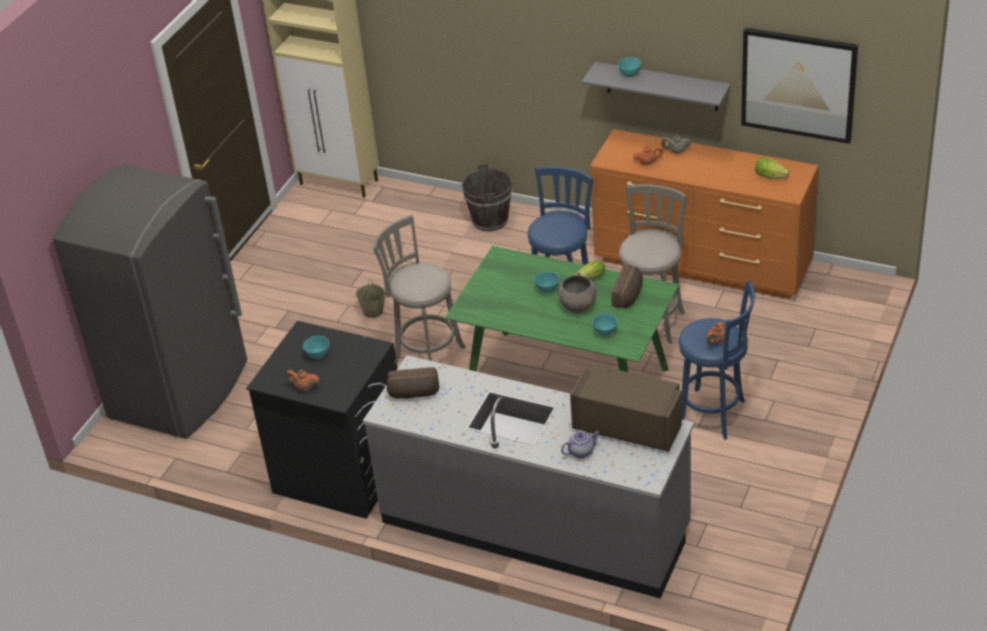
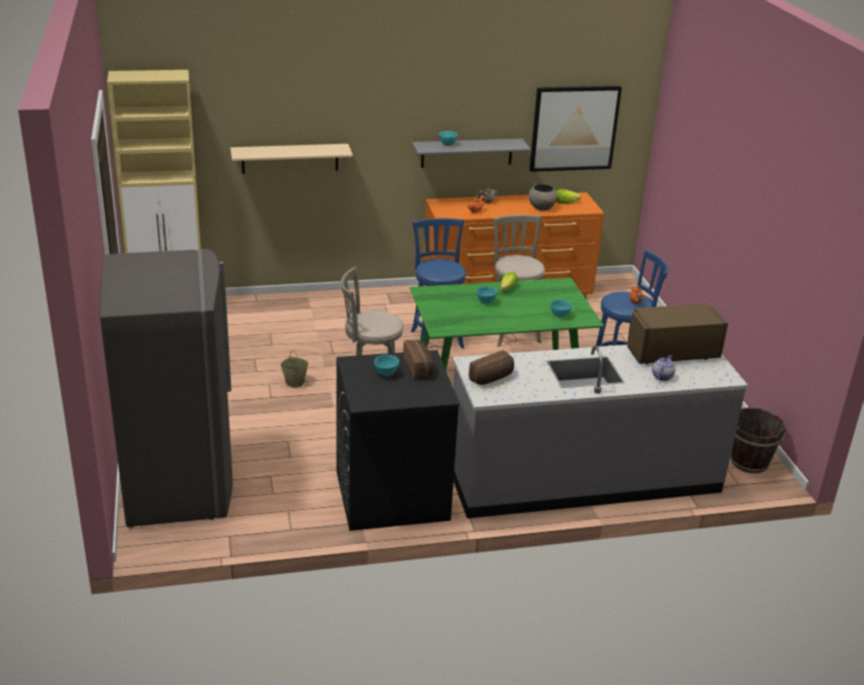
camera: 40 degrees left, 10 degrees down
(304, 387) = (402, 397): orange teapot -> none
(460, 53) = (290, 158): none -> beige shelf
(490, 220) = (324, 304): brown bucket -> brown bucket (749, 462)
(577, 307) = (520, 306): grey bowl -> grey bowl (541, 208)
(629, 295) = (547, 291): bread -> bread (419, 368)

